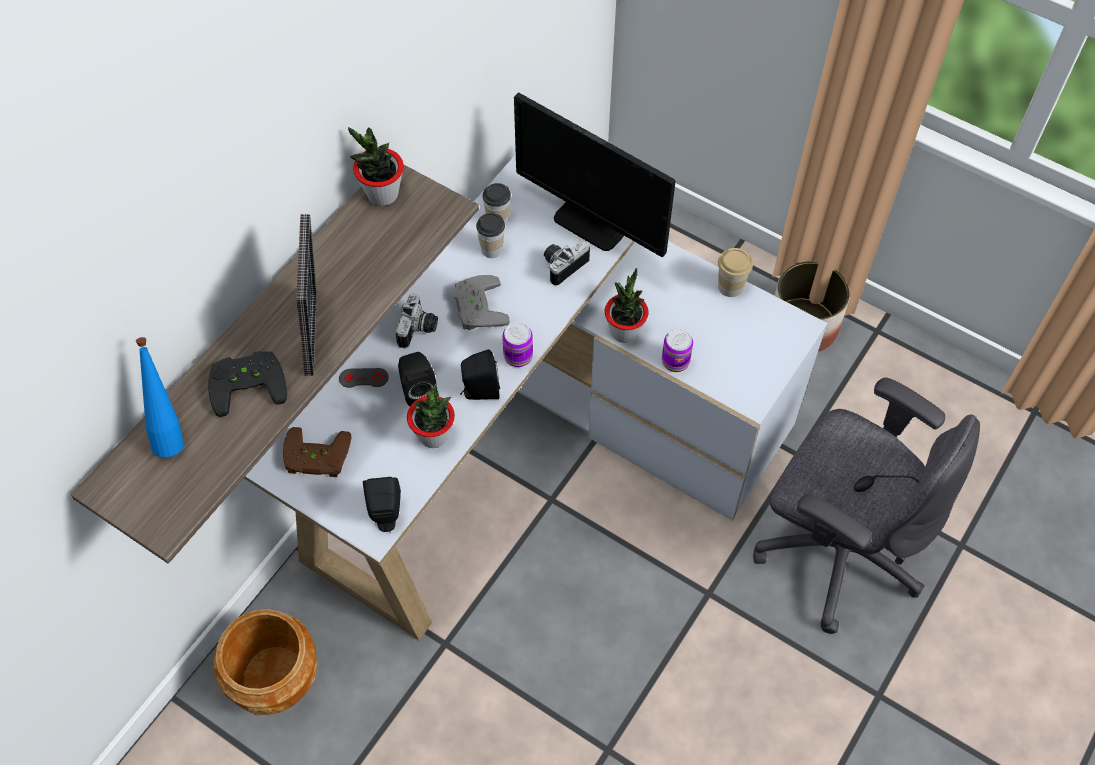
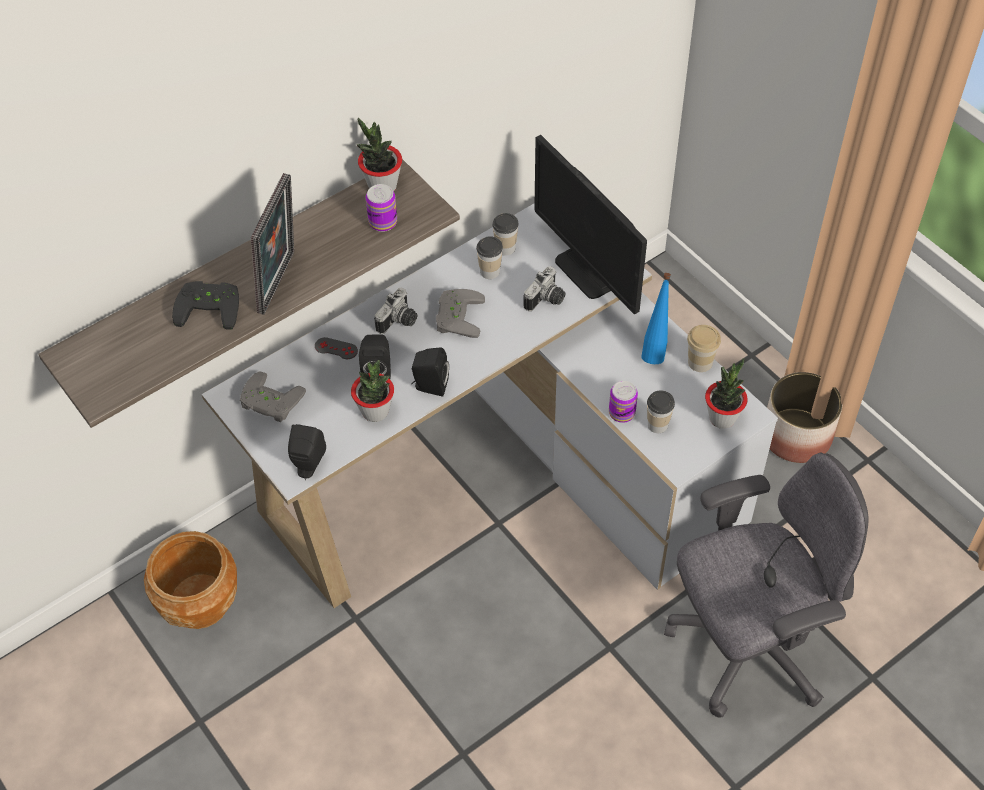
camera: 20 degrees right, 5 degrees down
(171, 433) = (133, 328): blue bottle -> blue bottle (655, 350)
(315, 458) = (269, 402): brown game controller -> grey game controller
(518, 356) = (475, 366): can -> can (383, 222)
(562, 264) = (547, 300): camera -> camera turned 150 degrees clockwise
(624, 331) = (586, 375): potted plant -> potted plant (722, 418)
(715, 363) = (657, 424): none -> cup
(836, 550) = (747, 646): grey office chair -> grey office chair turned 75 degrees counterclockwise

